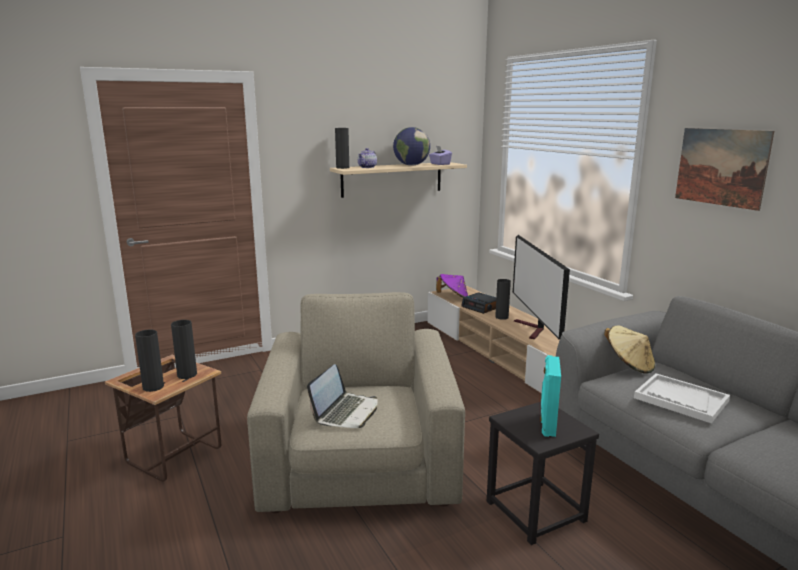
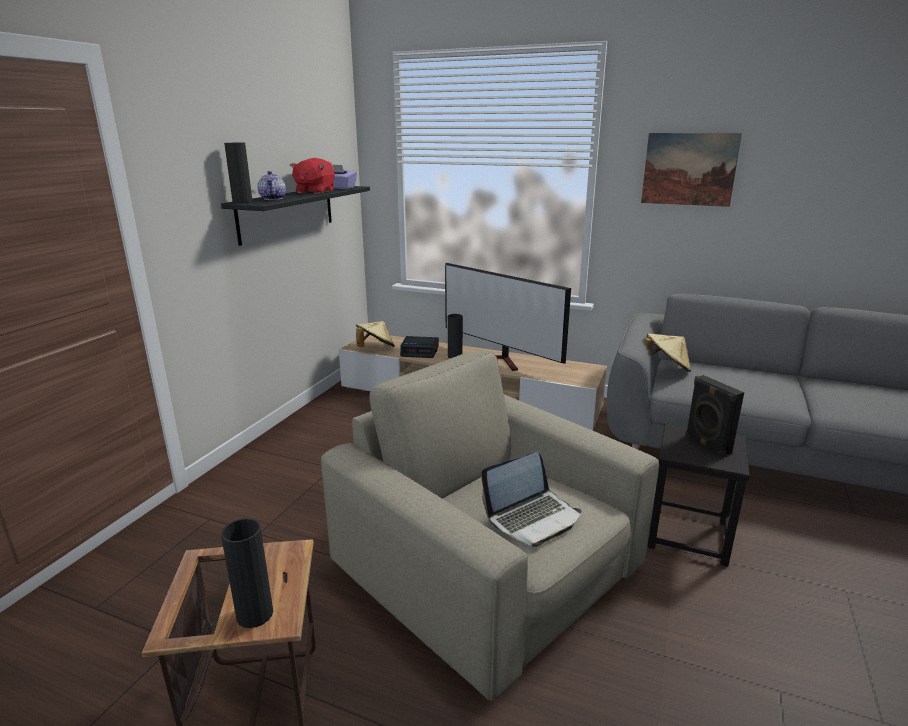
camera: 40 degrees left, 5 degrees up
(187, 374) = (274, 568): black vase -> none
(346, 412) = (533, 517): laptop -> laptop turned 75 degrees clockwise
(392, 179) = (287, 213): beige shelf -> black shelf
(411, 165) = (314, 192): globe -> red plush toy
(453, 297) = (375, 348): purple hat -> beige hat
(547, 424) = (706, 445): turquoise speaker -> black speaker
(680, 399) = (743, 385): white tray -> none

